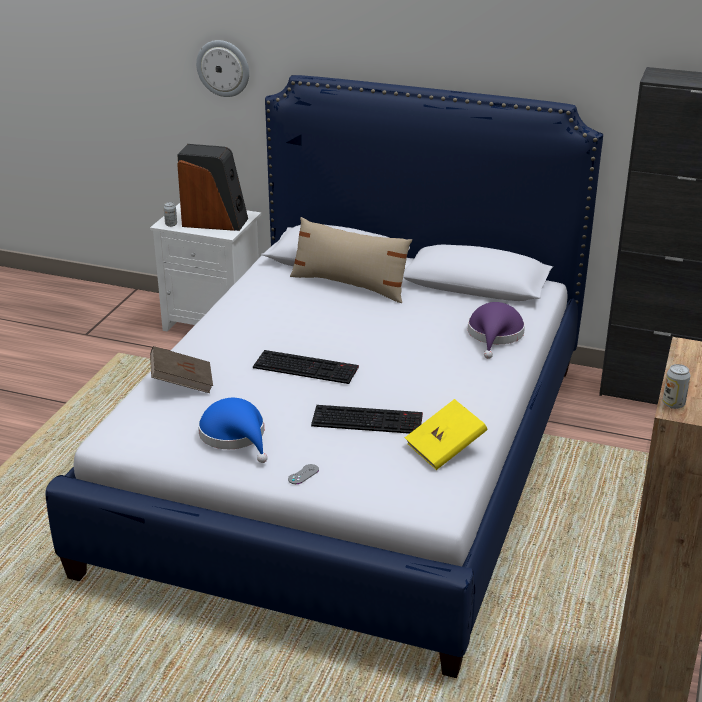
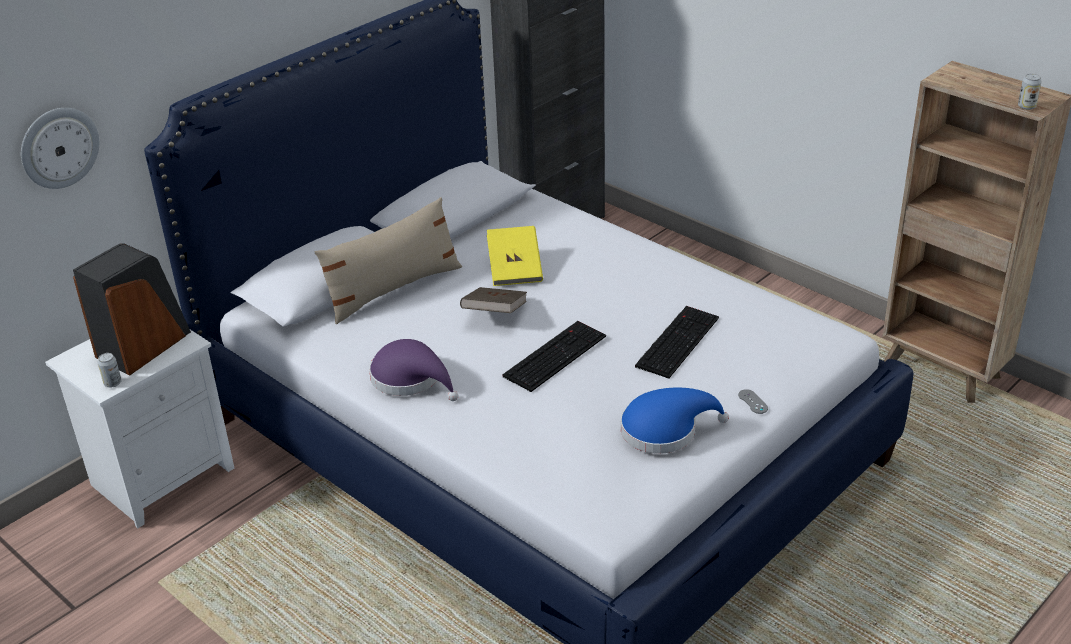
camera: 65 degrees left, 5 degrees up
(182, 383) = (534, 447): brown book -> brown book (495, 314)
(445, 449) = (750, 311): yellow book -> yellow book (515, 269)
(495, 335) = (568, 232): purple hat -> purple hat (411, 379)

